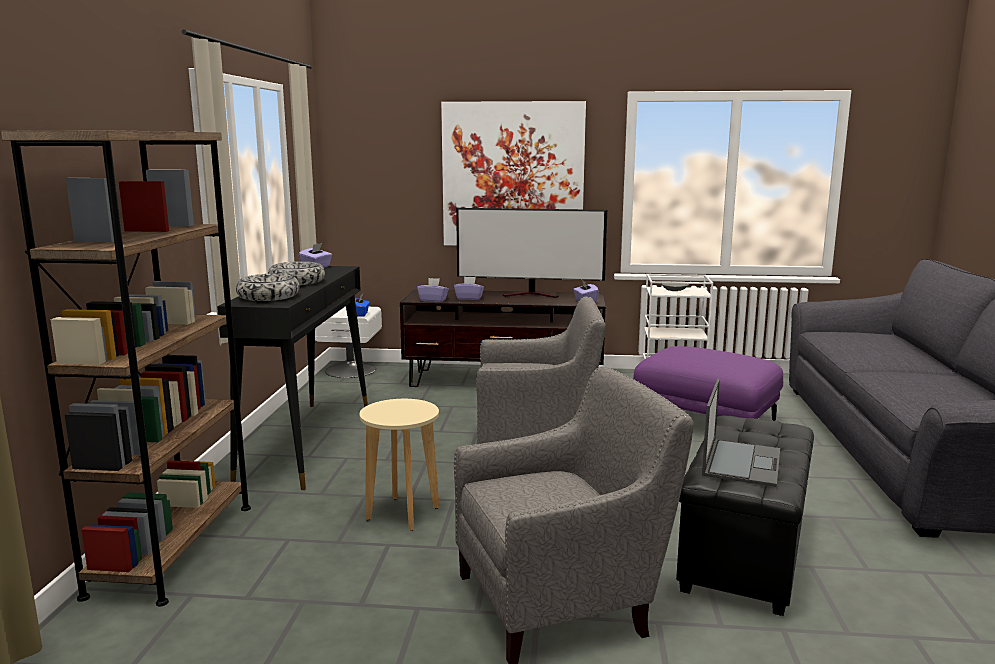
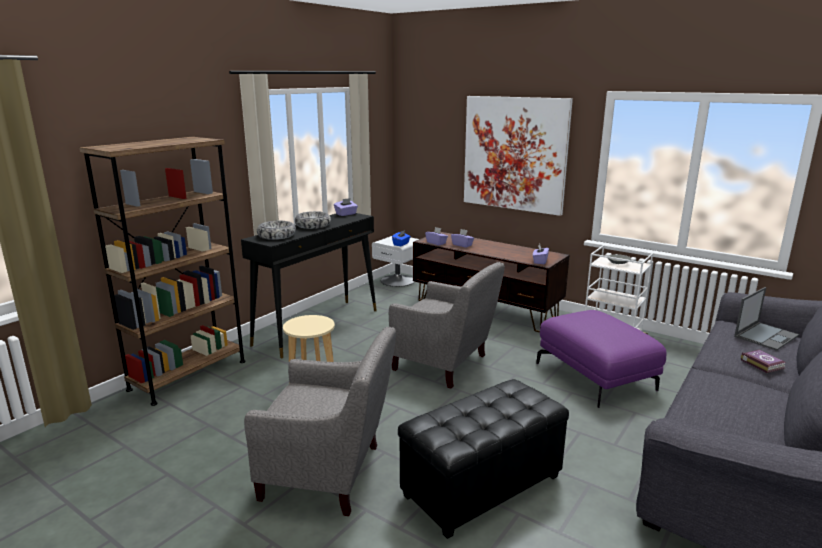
camera: 30 degrees right, 5 degrees up
(533, 295) = (511, 249): television -> none
(741, 462) = (458, 420): laptop -> laptop (766, 336)
(897, 356) = (762, 363): none -> book

